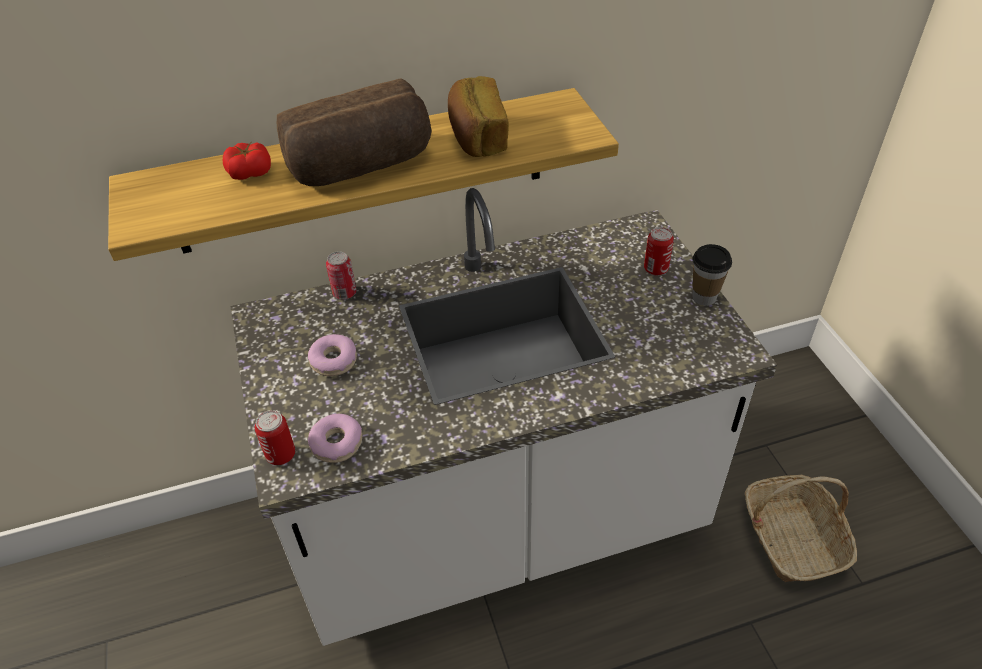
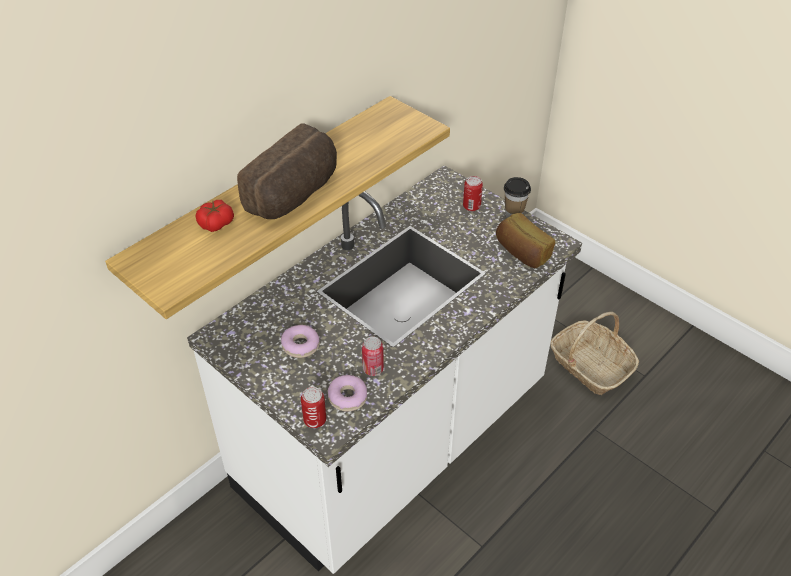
camera: 30 degrees left, 0 degrees up
(344, 293) = (269, 296): can -> can (373, 369)
(476, 137) = (355, 150): bread -> bread (522, 253)

